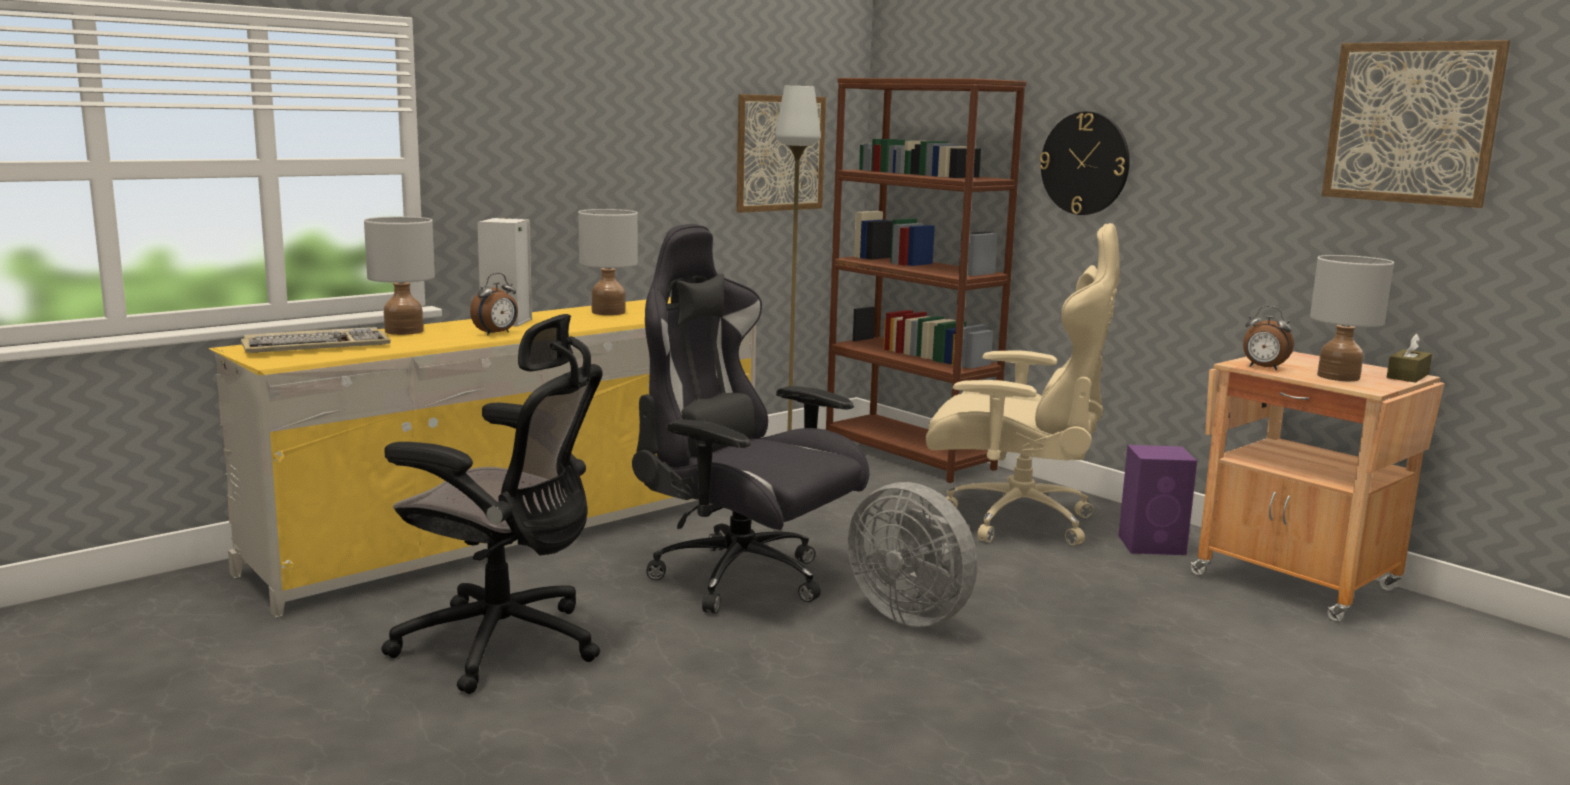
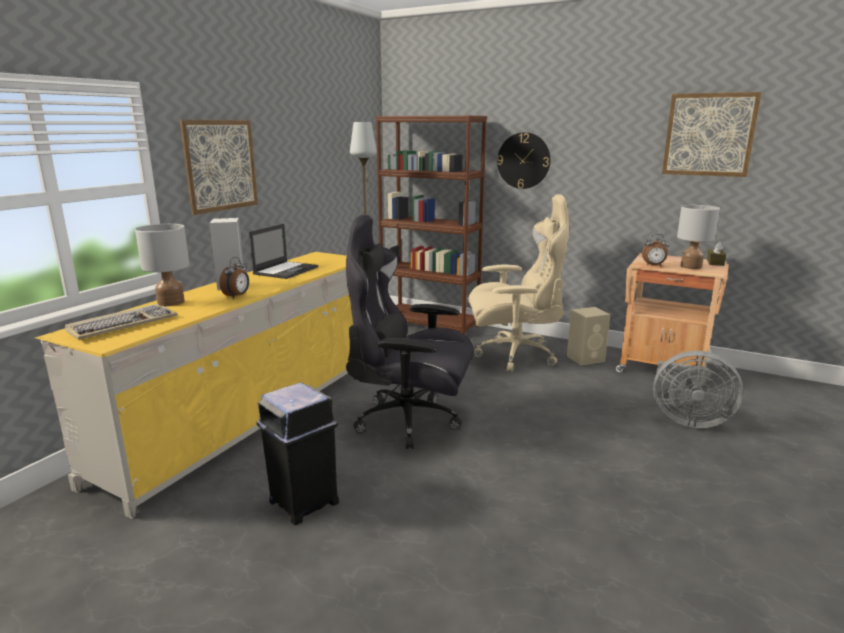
camera: 20 degrees left, 5 degrees up
(501, 643) = (303, 501): office chair -> black trash can
(609, 312) = (286, 270): grey table lamp -> laptop
(780, 152) = (346, 161): picture -> picture (220, 164)
(913, 614) = (515, 425): grey fan -> grey fan (687, 420)
(1153, 545) = (586, 358): purple speaker -> beige speaker

